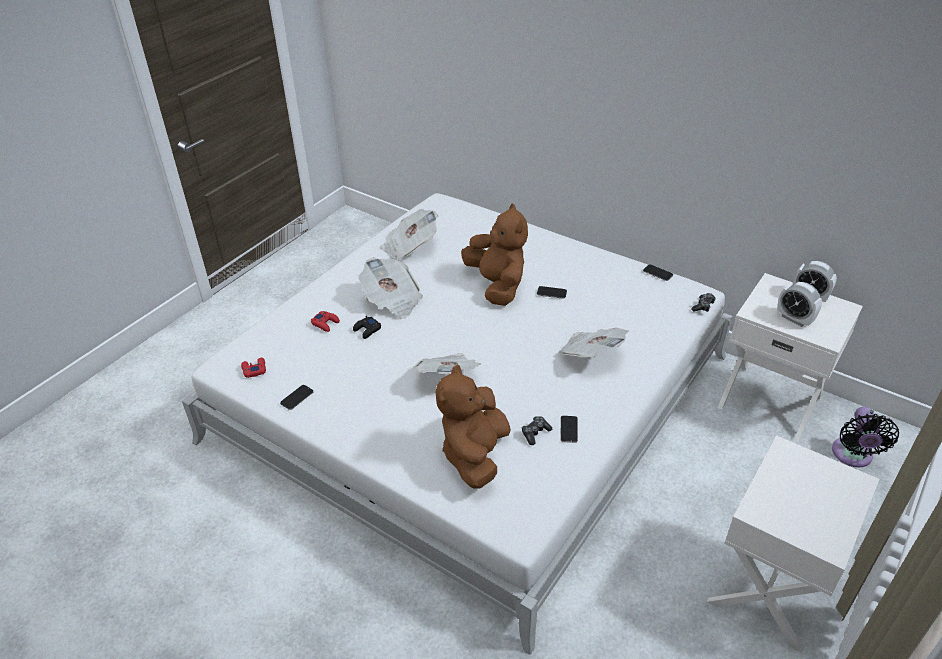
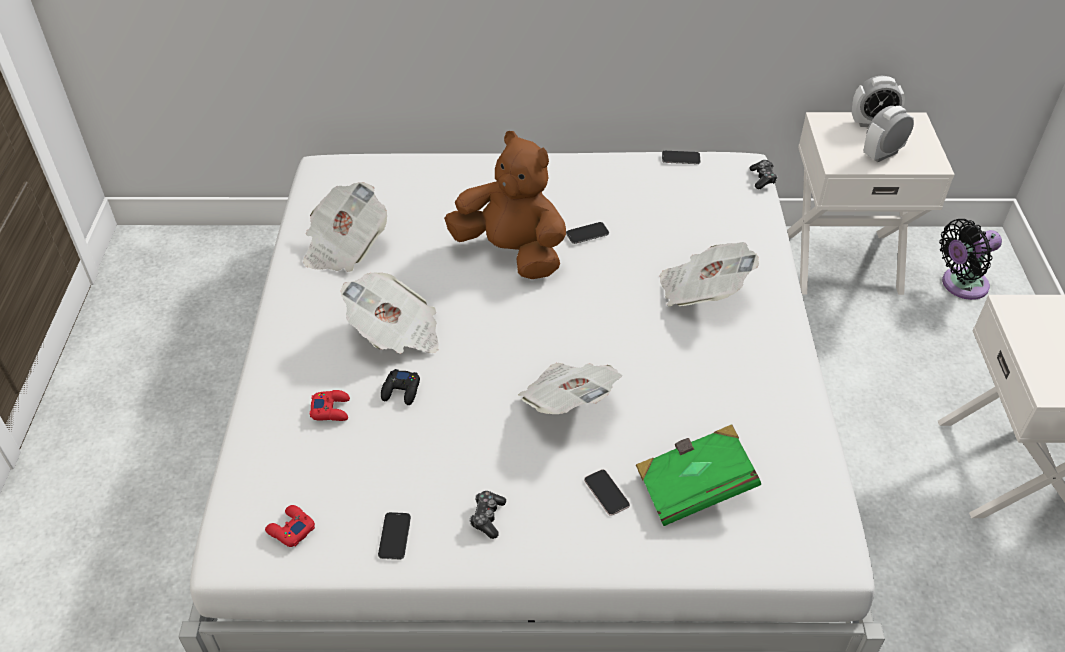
camera: 35 degrees left, 5 degrees up
(475, 455) = (694, 487): brown plush toy -> green book
(535, 433) = (733, 421): game controller -> game controller (487, 517)
(569, 429) = (763, 397): phone -> phone (606, 492)
(794, 319) = (882, 154): alarm clock -> alarm clock turned 135 degrees clockwise
(852, 456) = (960, 285): black fan -> black fan turned 90 degrees clockwise

